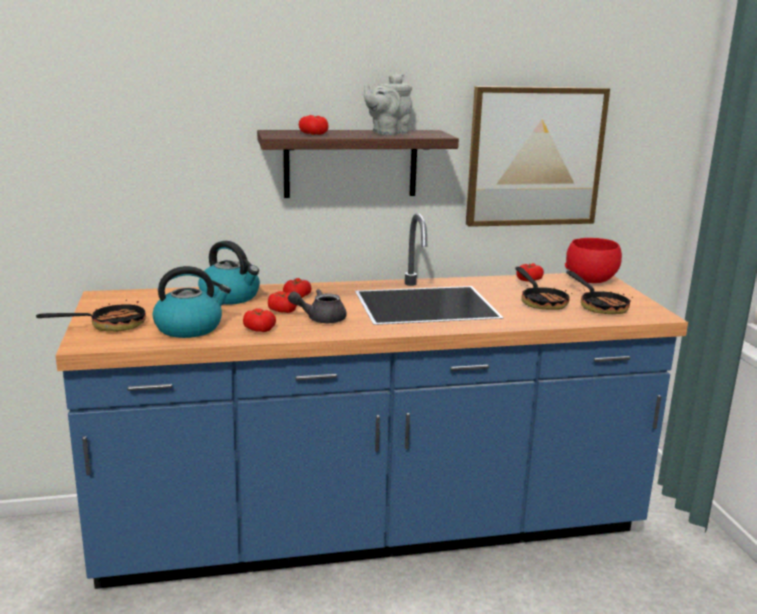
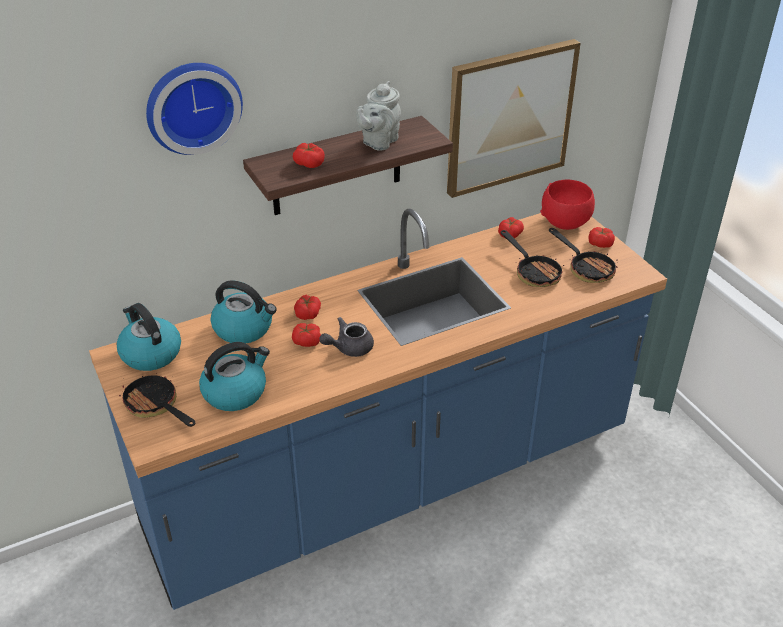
camera: 15 degrees left, 20 degrees up
(109, 325) = (156, 406): frying pan -> frying pan turned 90 degrees counterclockwise
(134, 299) = (150, 353): none -> kettle
(213, 61) = (192, 106): none -> wall clock
(259, 329) = (301, 378): tomato -> tomato (600, 244)

